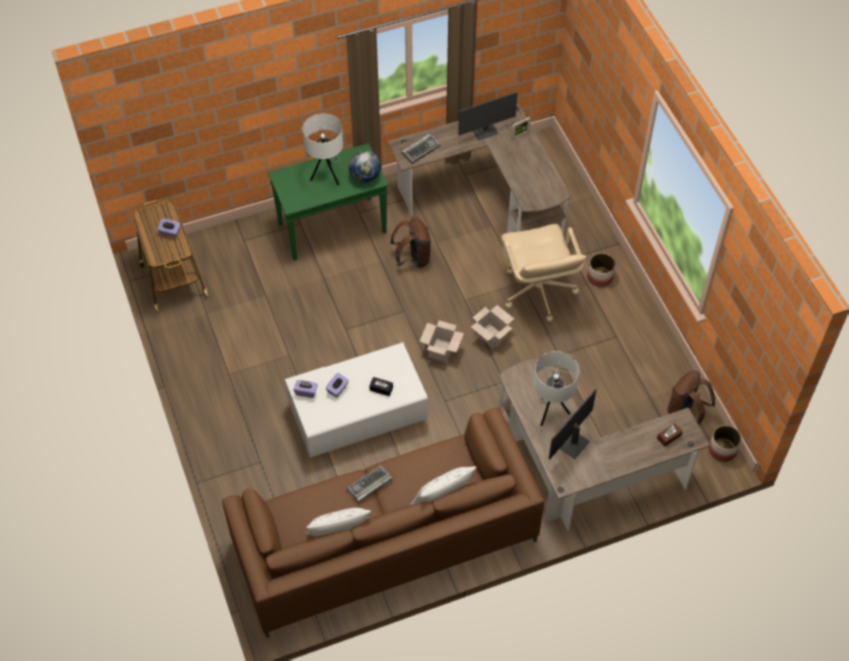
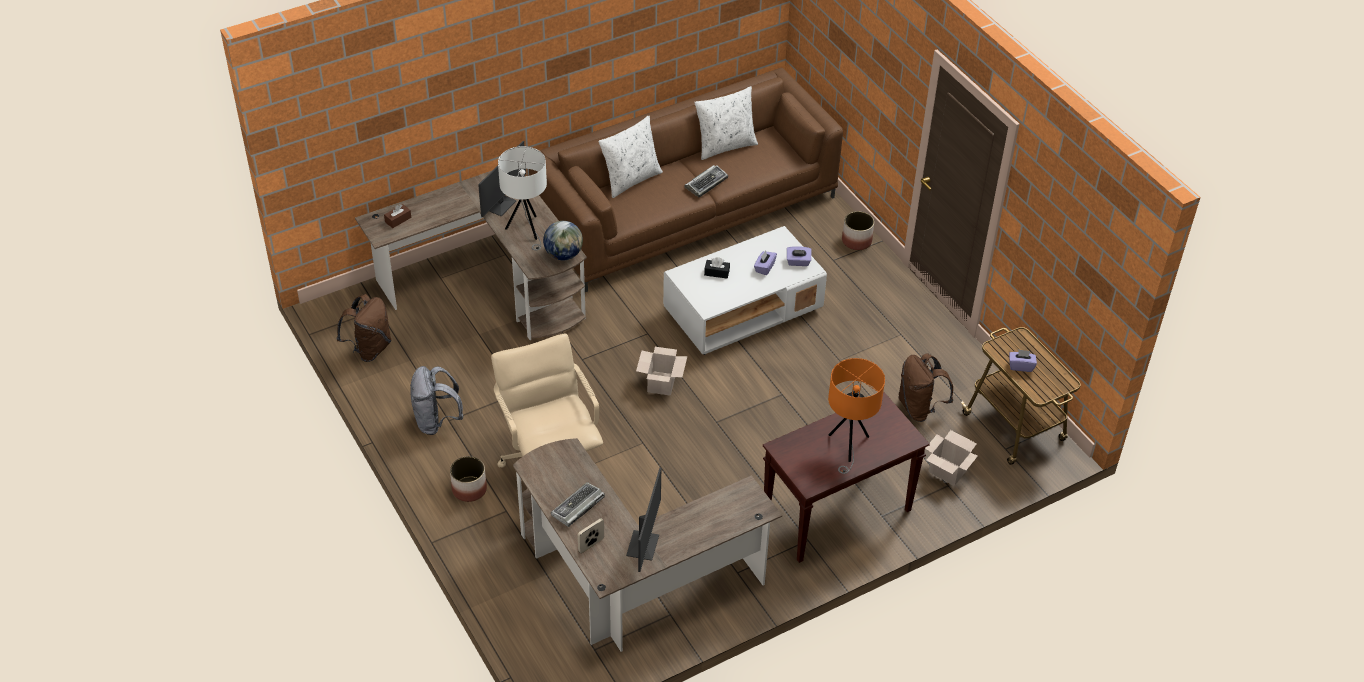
camera: 170 degrees right, 10 degrees down
(327, 175) = (848, 447): white table lamp -> orange table lamp
(333, 228) = (836, 514): green console table -> brown console table
(365, 177) = (797, 450): globe -> globe (563, 255)
(413, 258) = (719, 486): brown backpack -> brown backpack (919, 408)
(420, 150) = (731, 506): keyboard -> keyboard (577, 507)
(485, 131) = (644, 545): monitor -> monitor turned 135 degrees clockwise
(492, 336) = (602, 405): cardboard box -> cardboard box (946, 471)
(626, 336) = (436, 421): none -> grey backpack
(722, 450) = (332, 318): planter -> planter (857, 241)

